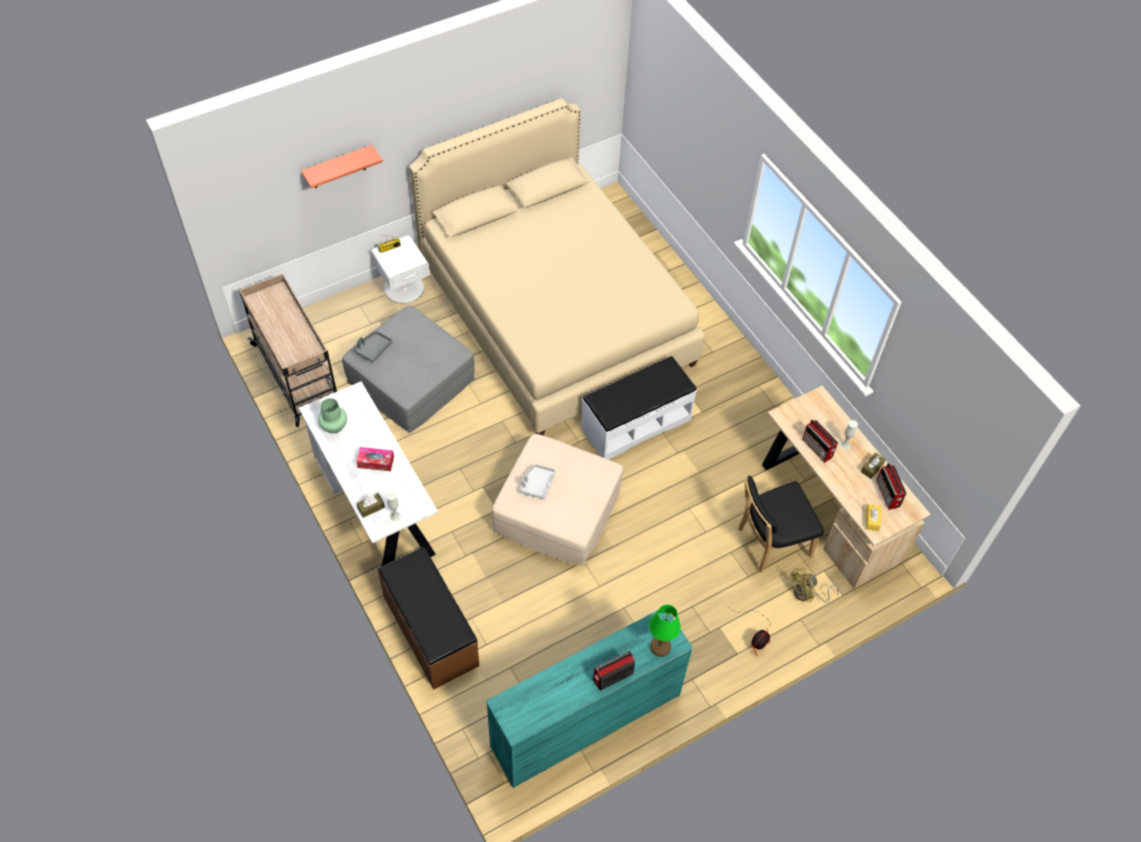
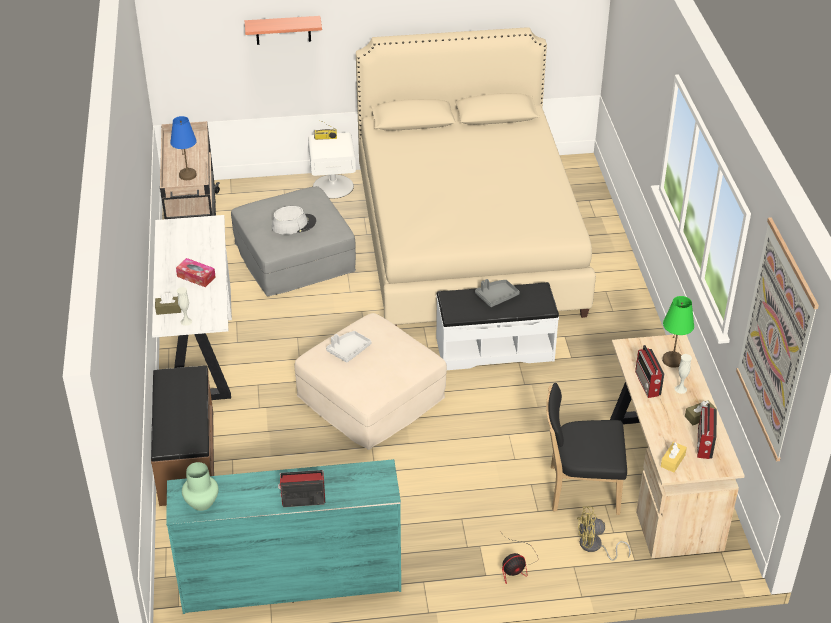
camera: 25 degrees right, 15 degrees down
(296, 341) = (188, 175): none -> blue table lamp
(334, 427) = (176, 241): green vase -> green vase (201, 503)
(373, 349) = (261, 208): grey tray -> grey tray (496, 296)
(414, 359) = (294, 224): none -> grey hat
(660, 646) = (368, 491): green table lamp -> green table lamp (673, 360)
(952, 411) = (775, 340): none -> picture

